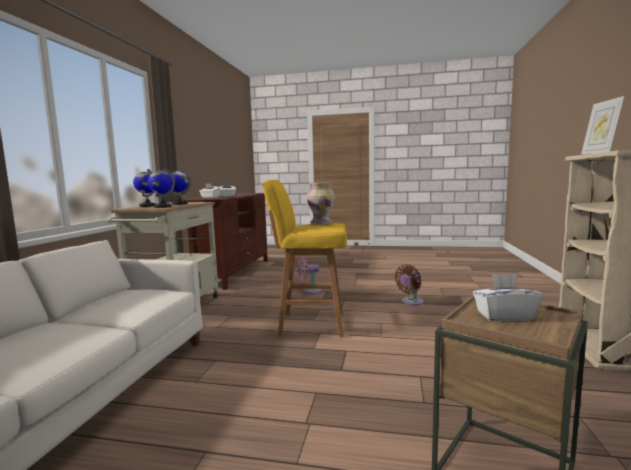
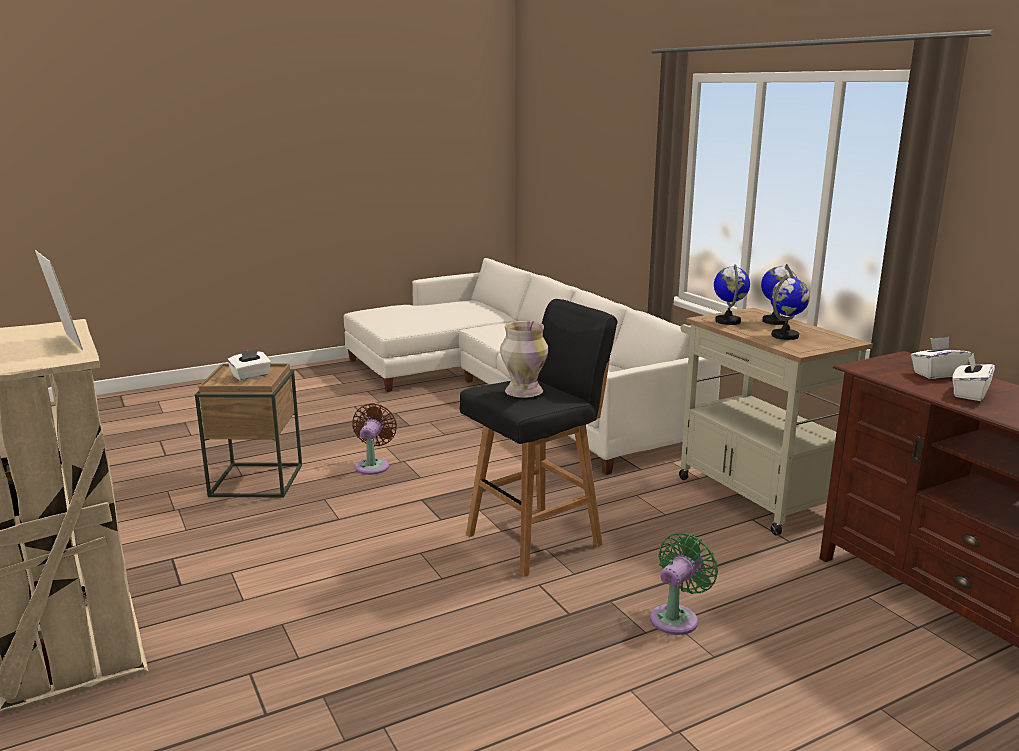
camera: 140 degrees right, 10 degrees up
(309, 291) = (676, 617): pink fan -> green fan
(310, 324) = (536, 539): yellow stool -> black stool
(411, 302) = (438, 661): brown fan -> brown fan (373, 465)

